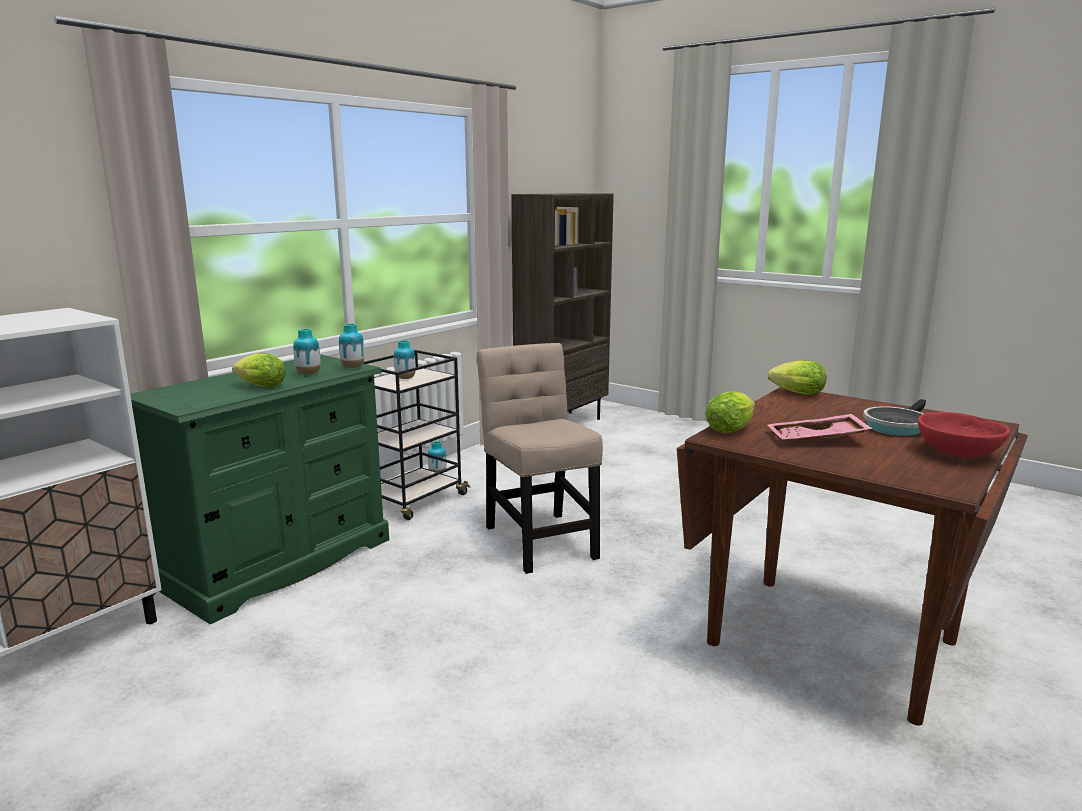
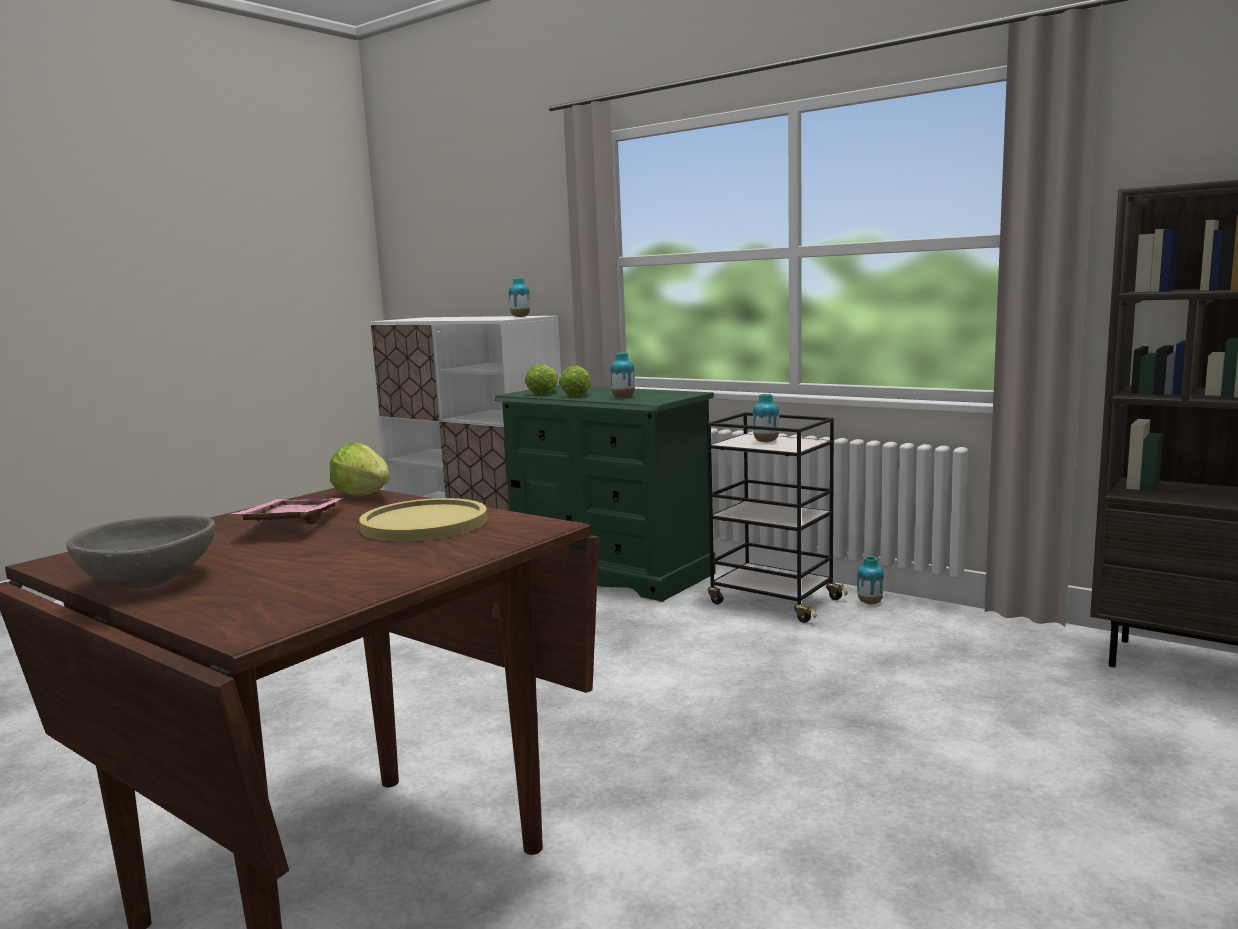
camera: 90 degrees right, 5 degrees down
(353, 367) = (652, 401): vase -> vase (520, 316)
(539, 538) = (677, 672): beige chair -> none
(794, 393) = (528, 526): lettuce -> lettuce (544, 393)
(799, 411) = (424, 523): none -> yellow plate
(896, 426) = (304, 563): frying pan -> none
(959, 453) = (149, 581): red bowl -> grey bowl

